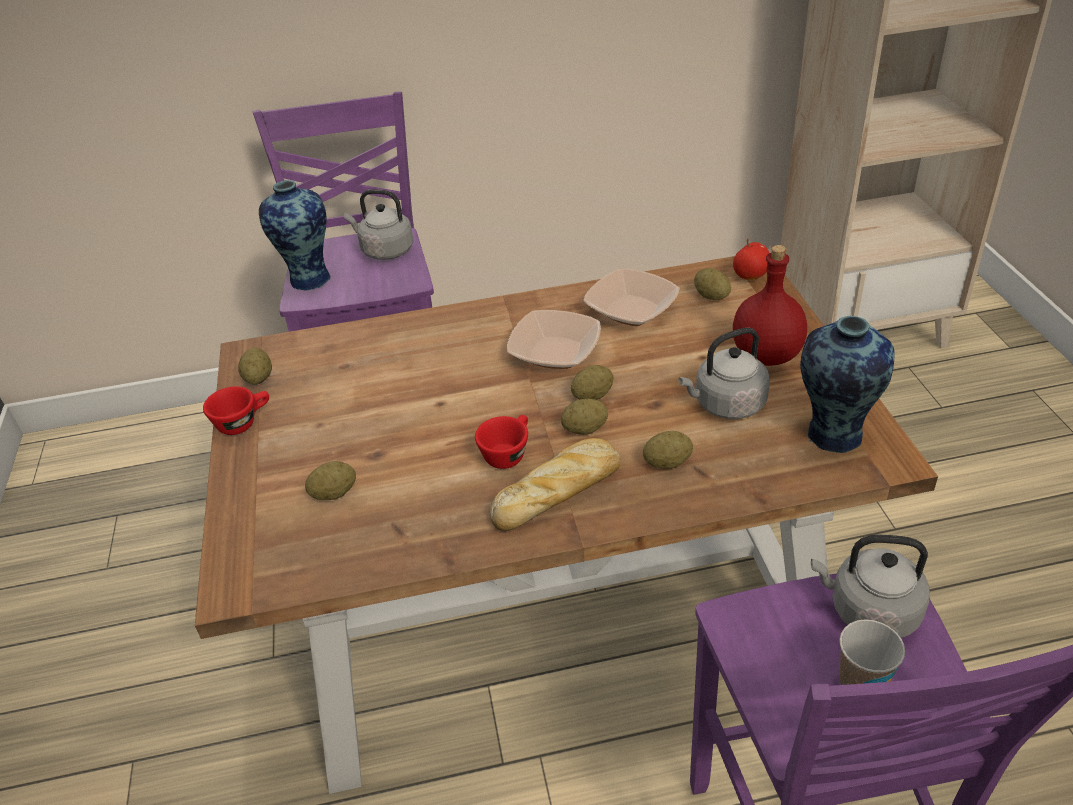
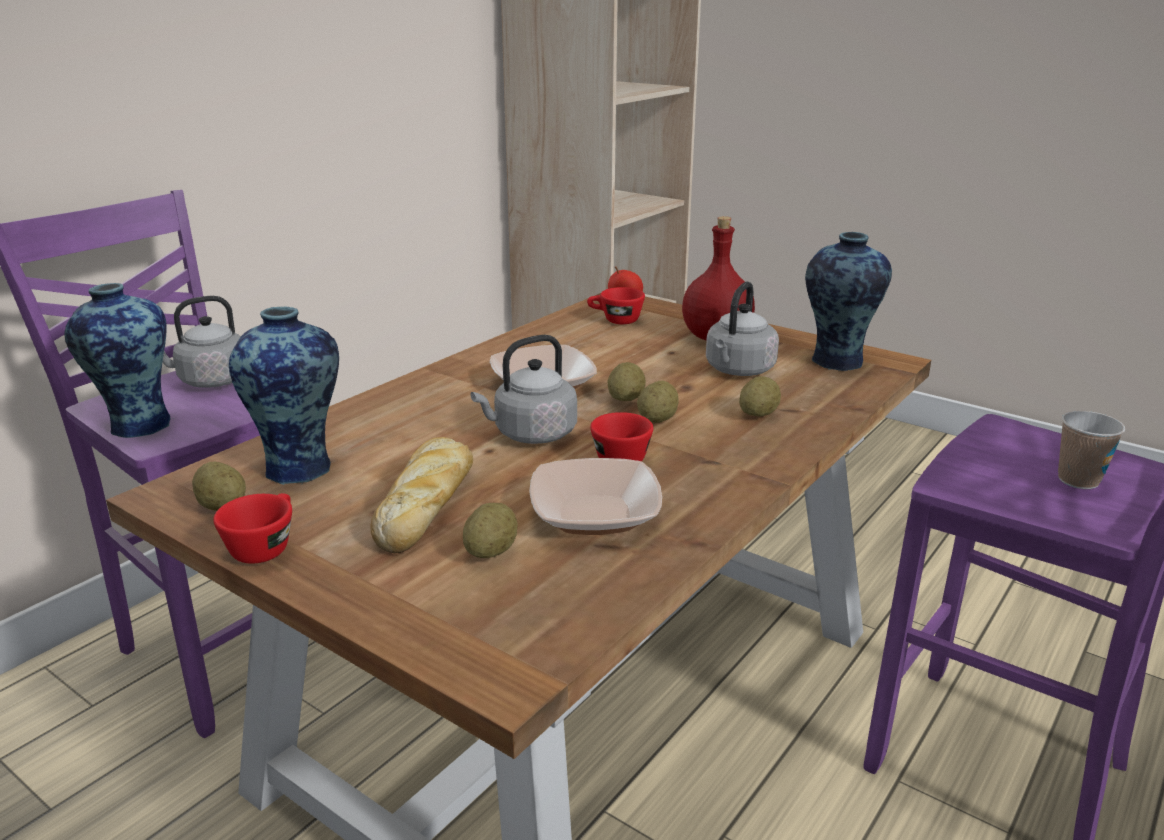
camera: 45 degrees left, 15 degrees down
(327, 364) = (301, 467): none -> vase
(559, 491) = (707, 461): bread -> bread (426, 503)
(631, 310) = (563, 344): bowl -> bowl (595, 515)
(711, 296) = (615, 320): potato -> red cup
(869, 611) = (1011, 443): grey kettle -> grey kettle (531, 434)

